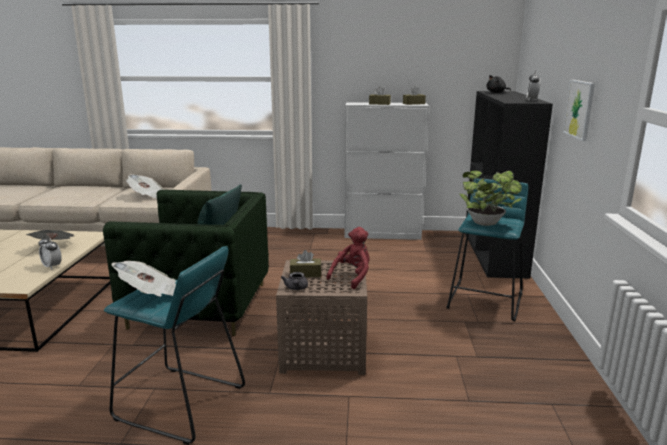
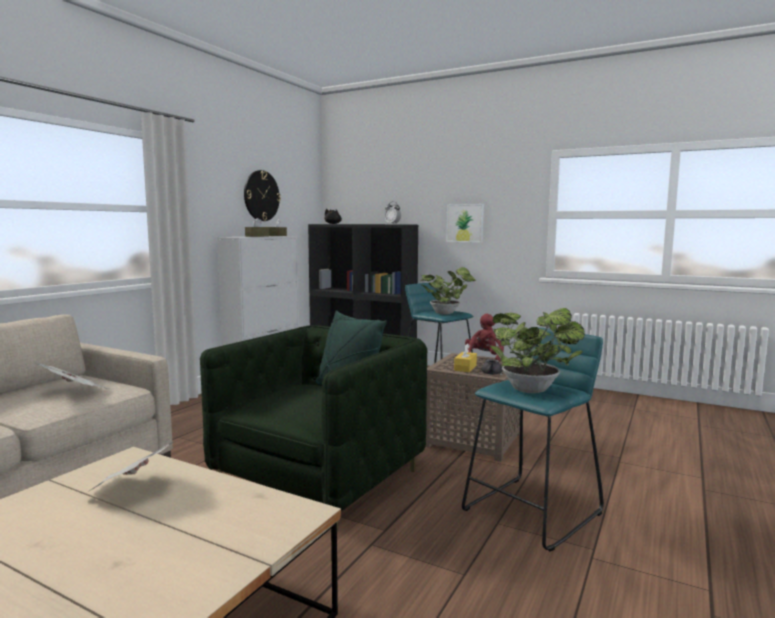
camera: 65 degrees left, 10 degrees down
(52, 266) = (240, 490): alarm clock -> none
(151, 295) = (533, 391): newspaper -> potted plant
(305, 274) = (465, 368): brown tissue box -> yellow tissue box
(352, 277) = (483, 359): red plush toy -> red plush toy turned 45 degrees clockwise
(411, 62) = (261, 196): none -> wall clock

